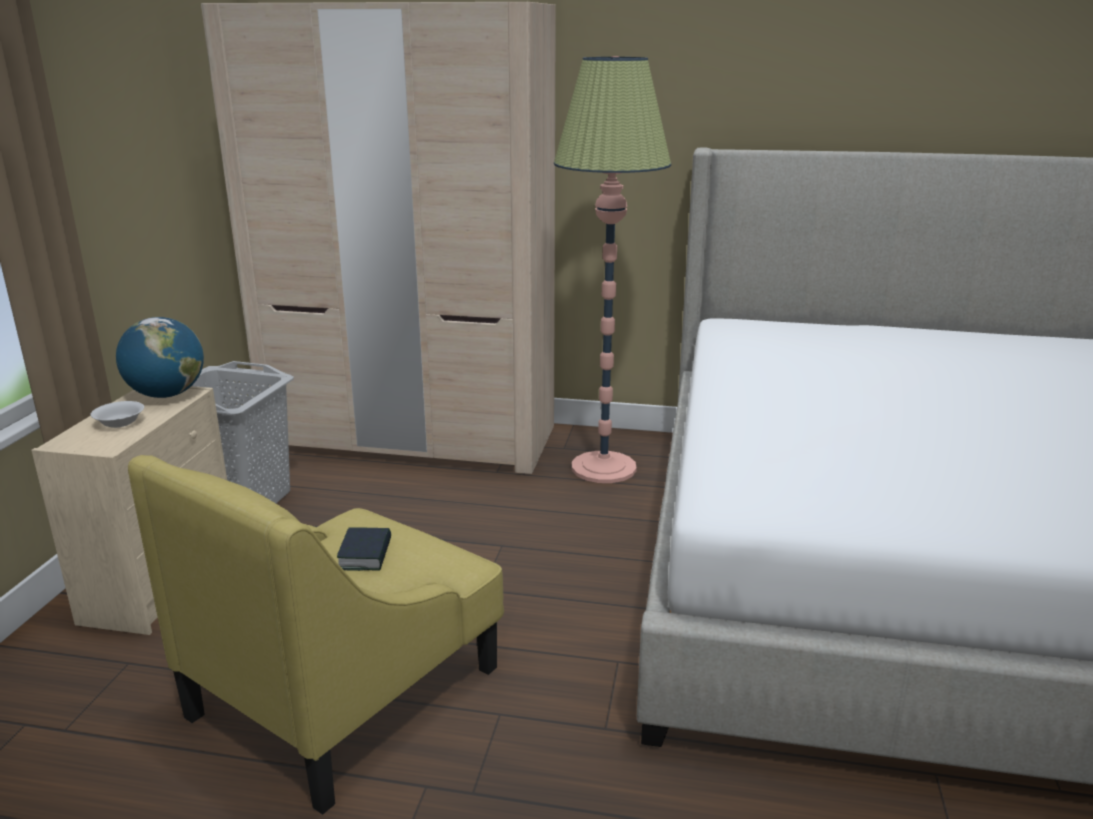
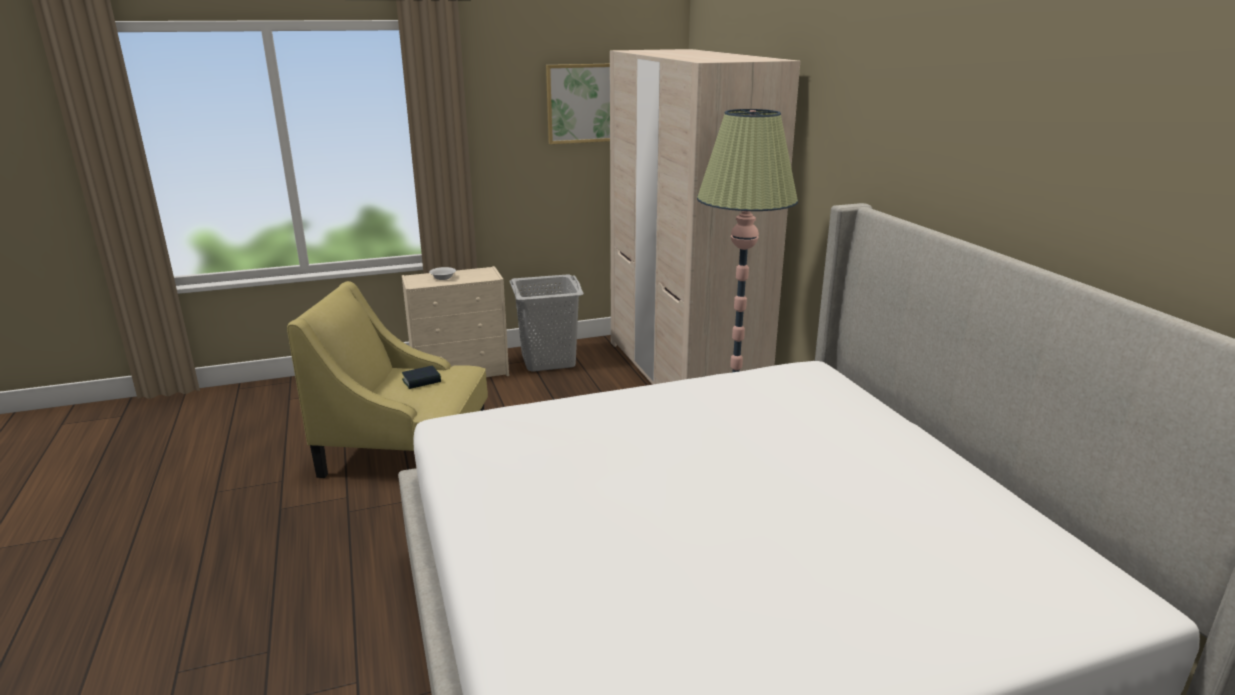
camera: 60 degrees right, 0 degrees up
(160, 92) = (583, 103): none -> picture
(166, 395) = (483, 274): globe -> none

